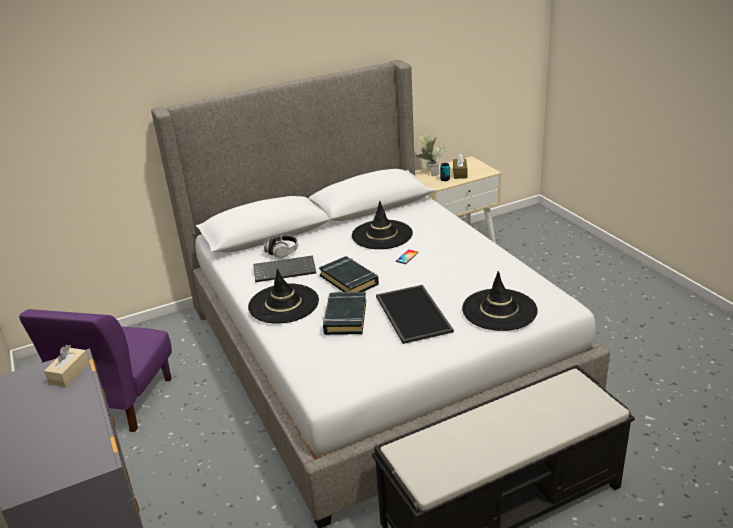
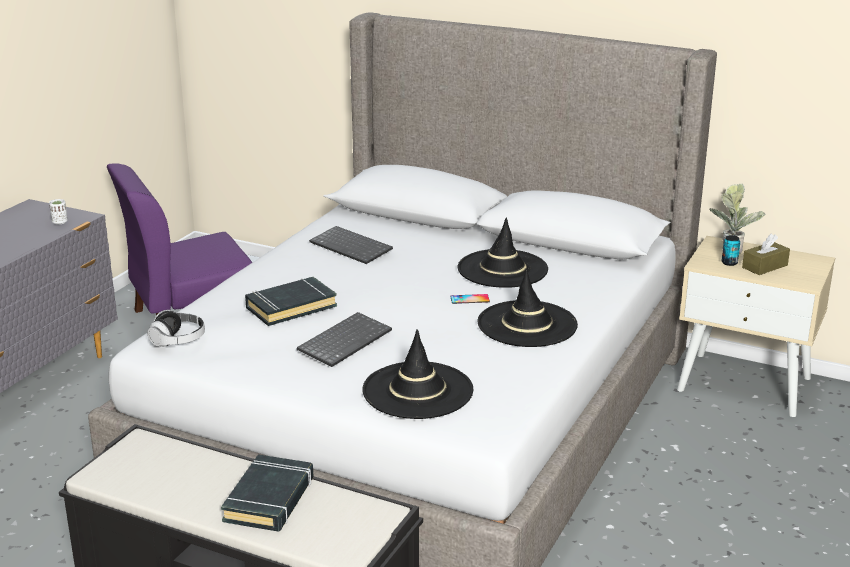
camera: 50 degrees right, 5 degrees down
(69, 373) = (60, 222): beige tissue box -> white cup
(282, 252) = (387, 233): headphones -> headphones (178, 340)
(283, 304) = (285, 270): black hat -> black hat (527, 324)
(349, 280) = (373, 285): black book -> black book (270, 499)
(411, 313) = (344, 340): tray -> keyboard

